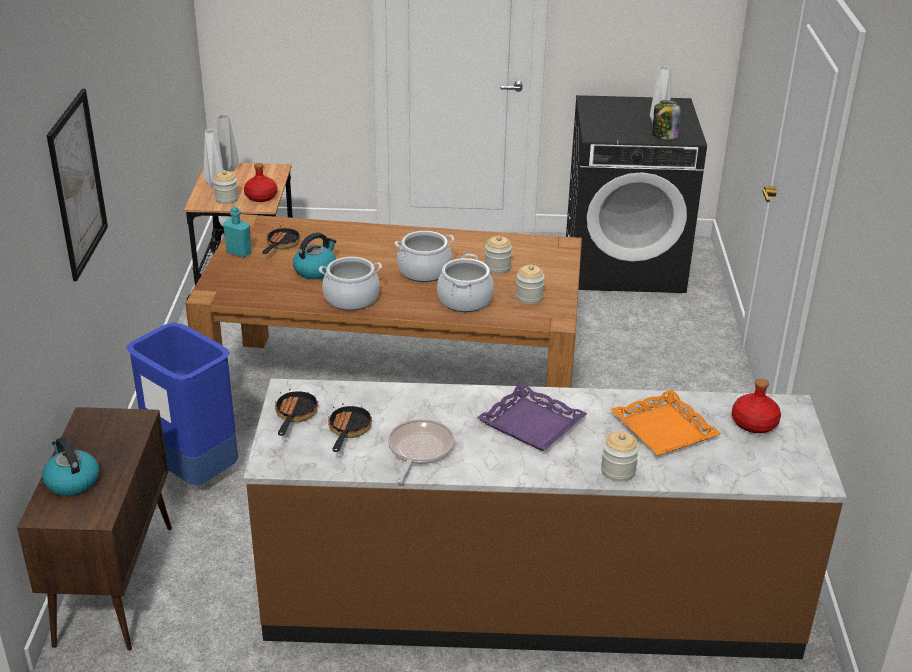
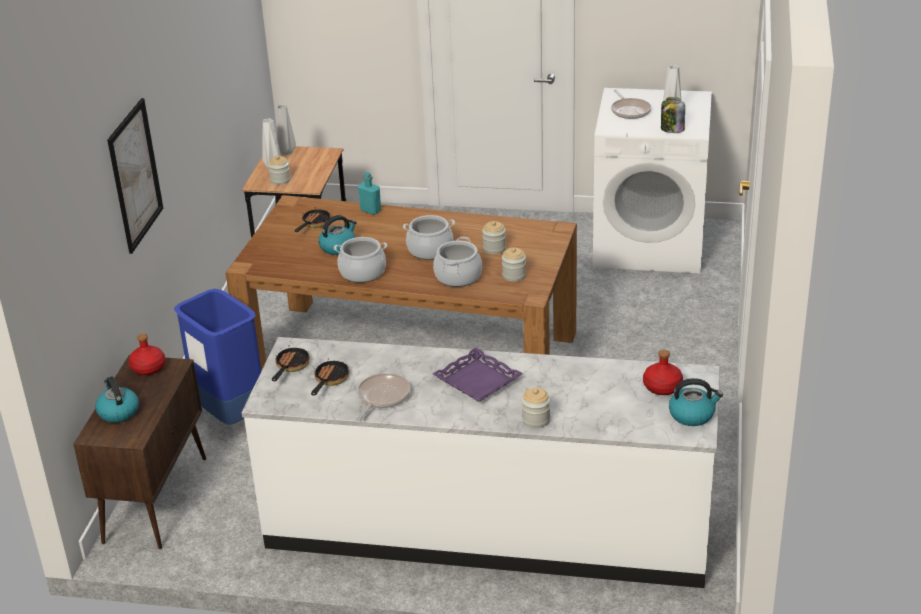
camera: 10 degrees right, 0 degrees up
(239, 252) = (277, 230): turquoise bottle -> turquoise bottle (370, 210)
(261, 197) = (310, 179): red bottle -> red bottle (148, 368)
(530, 595) = (488, 525): brown counter -> white counter
(612, 118) = (630, 111): none -> frying pan
(624, 264) = (650, 244): black washing machine -> white washing machine
(664, 429) = (585, 389): orange tray -> none
(802, 456) = (692, 415): none -> kettle

